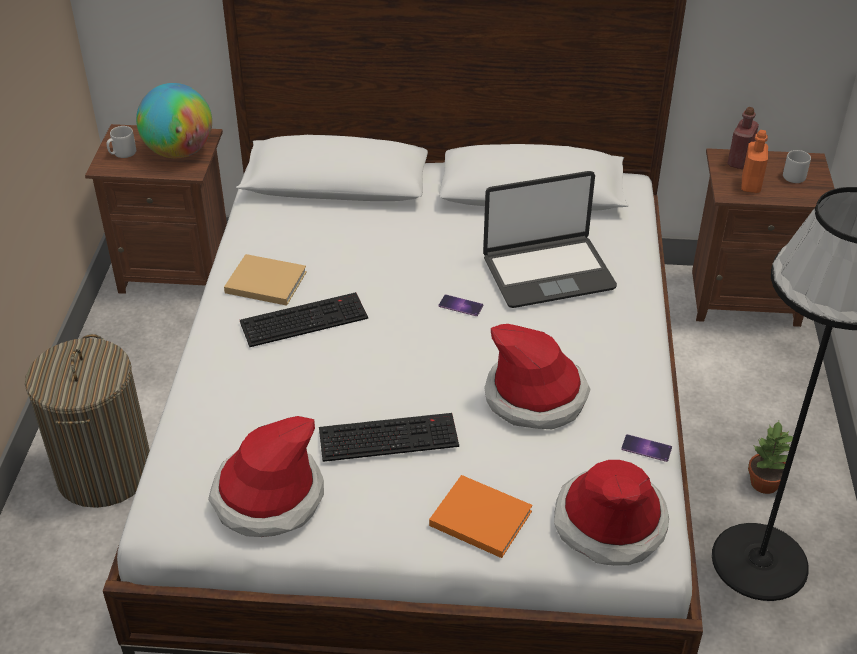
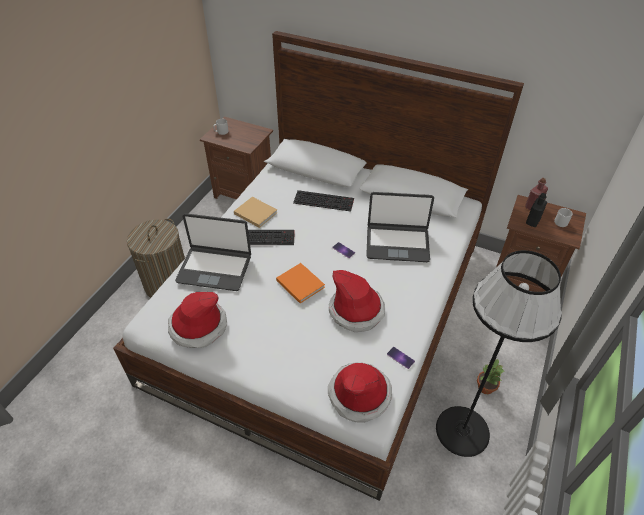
camera: 20 degrees right, 5 degrees up
(179, 152) = (247, 137): globe -> none
(243, 393) = (215, 268): none -> laptop
(389, 436) = (271, 311): keyboard -> keyboard (324, 200)
(478, 517) = (293, 369): orange book -> orange book (299, 283)
(750, 185) = (532, 221): orange bottle -> black bottle

